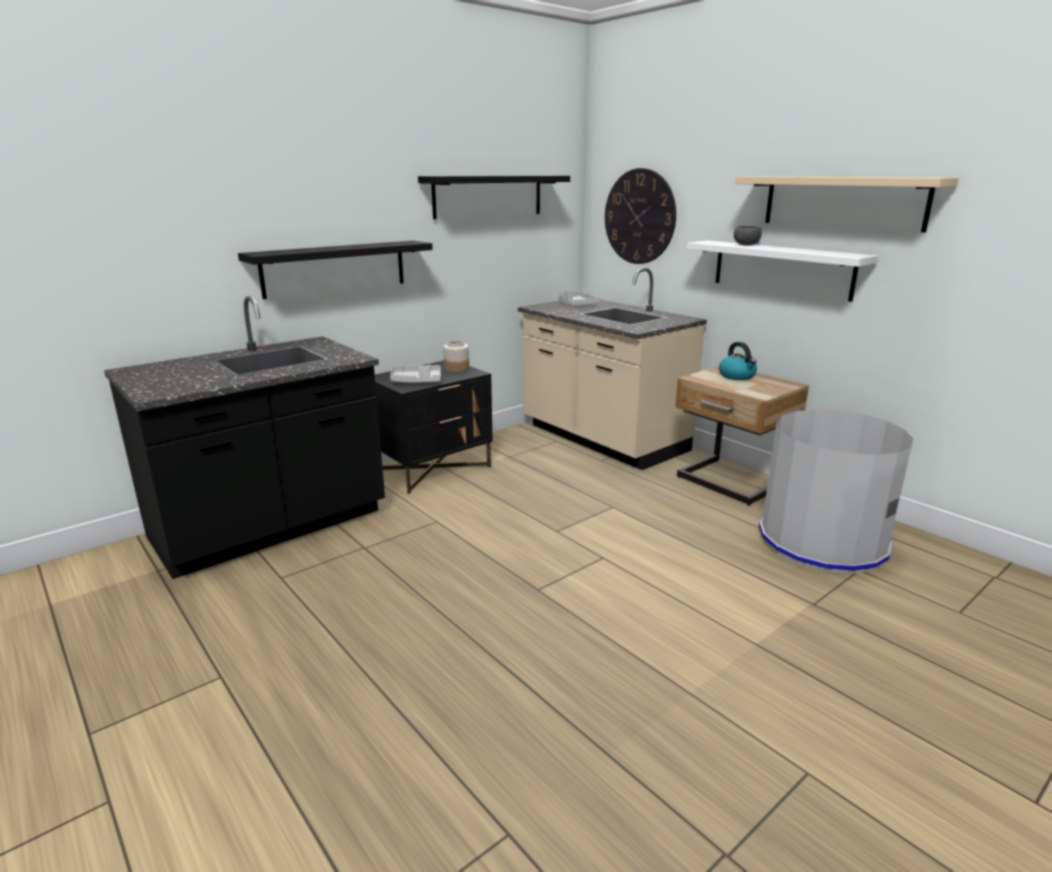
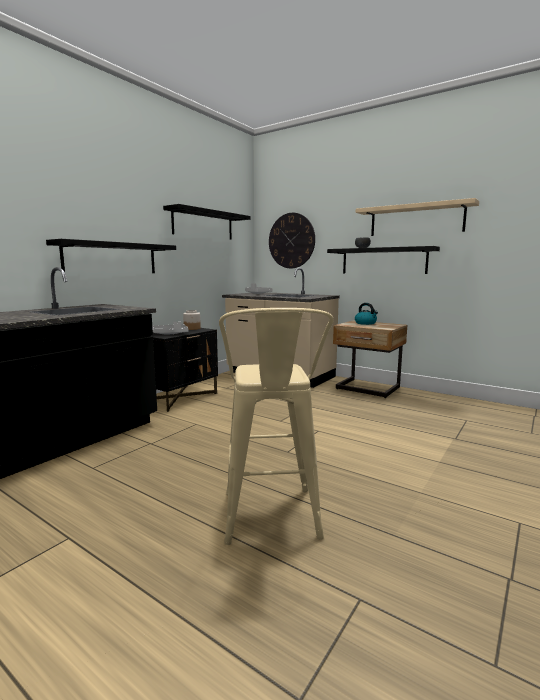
camera: 15 degrees left, 10 degrees down
(457, 702) = (271, 523): none -> beige stool
(782, 269) = (383, 261): white shelf -> black shelf
(822, 541) = (437, 409): grey trash can -> none

